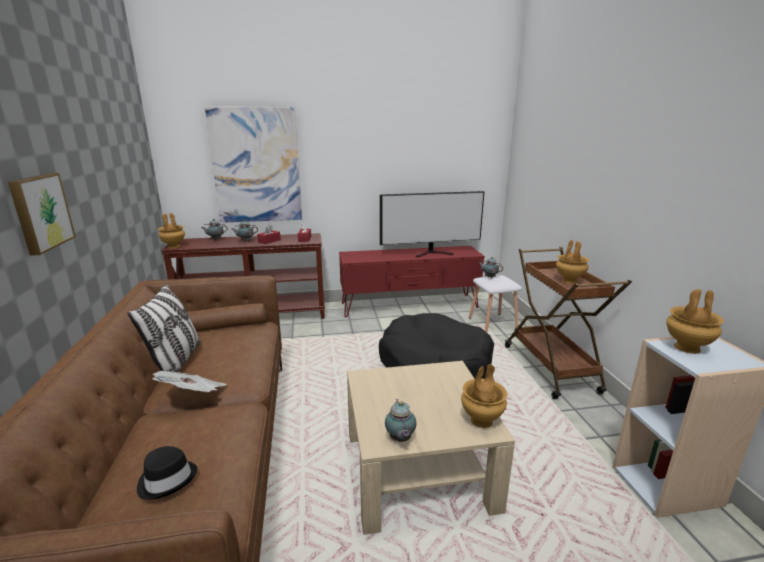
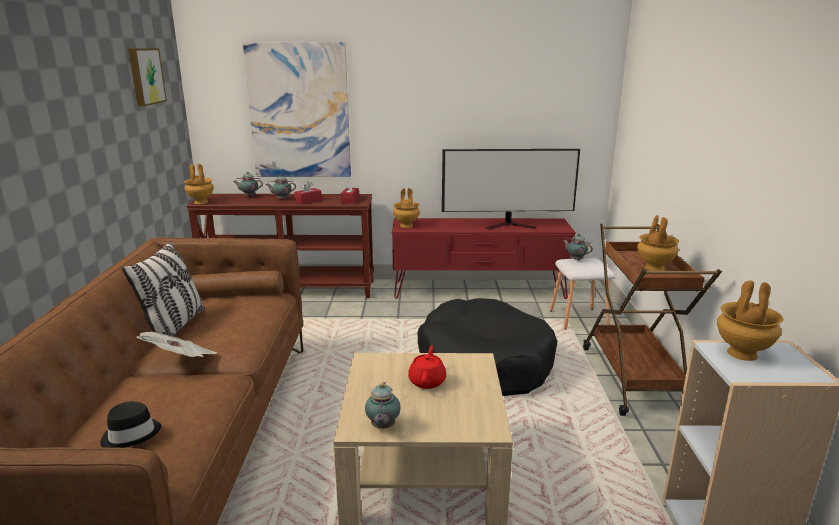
camera: 10 degrees right, 0 degrees up
(40, 212) = (47, 159): picture -> picture (145, 76)
(420, 391) = (427, 381): none -> red teapot
(482, 420) = (484, 417): brown vase -> brown vase (406, 225)

